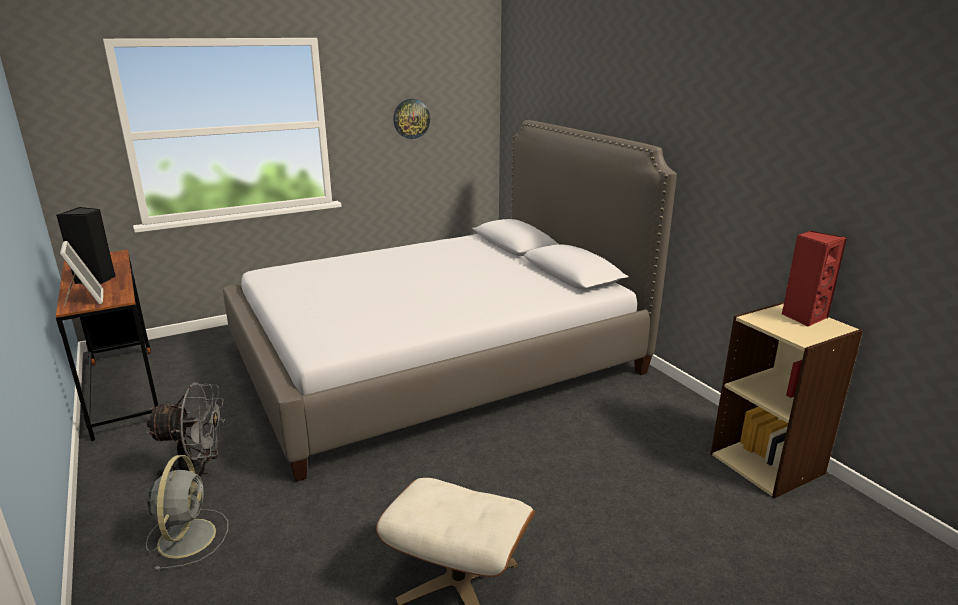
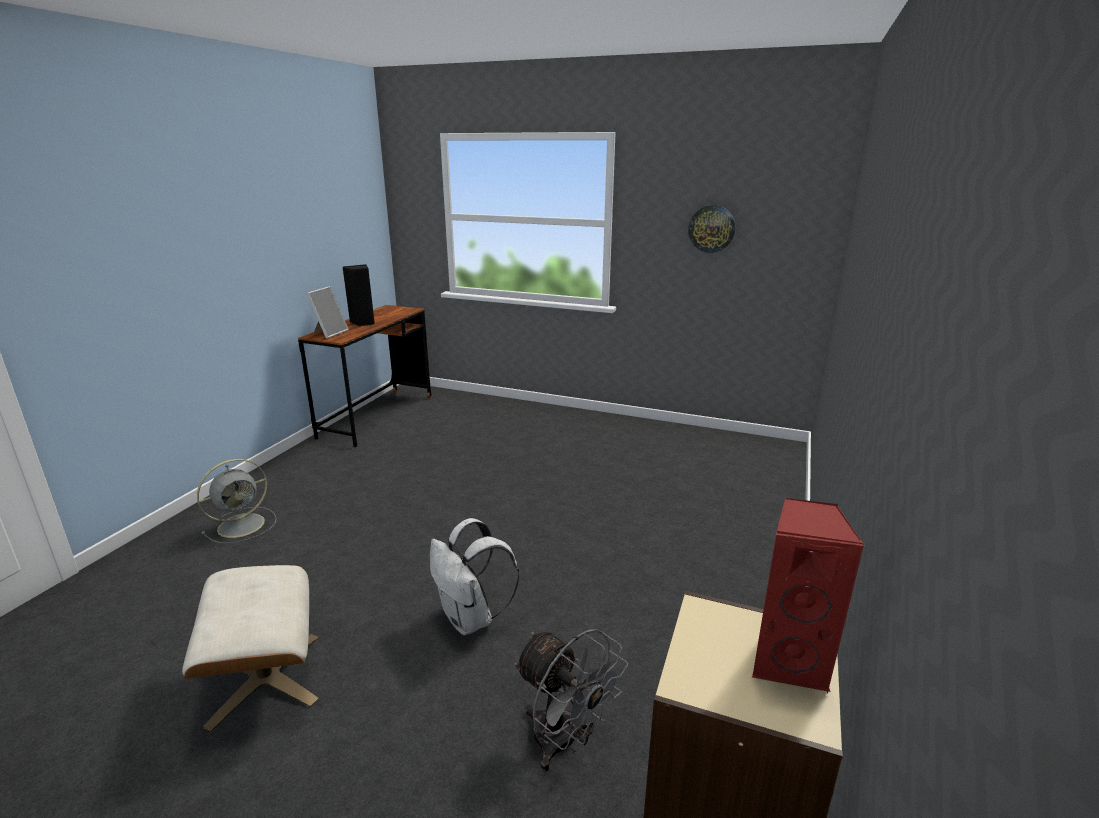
camera: 50 degrees right, 0 degrees up
(198, 474) = (312, 490): grey fan -> grey fan (564, 743)
(436, 360) = (584, 497): bed -> none
(508, 459) = (471, 619): none -> white backpack

